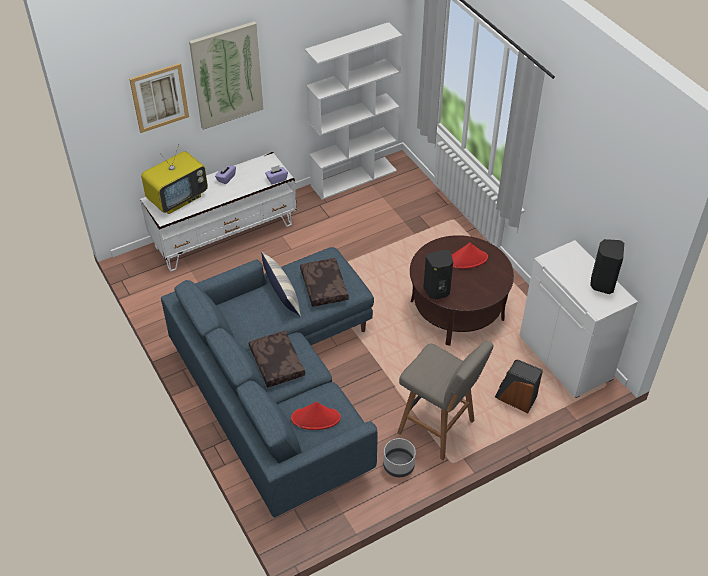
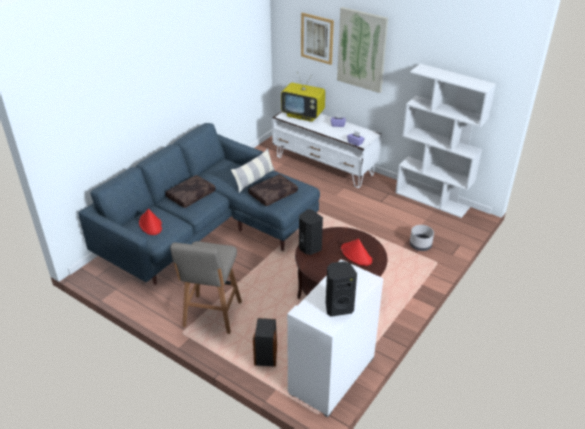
camera: 65 degrees right, 10 degrees down
(399, 466) = (167, 304): grey planter -> grey planter (420, 245)

